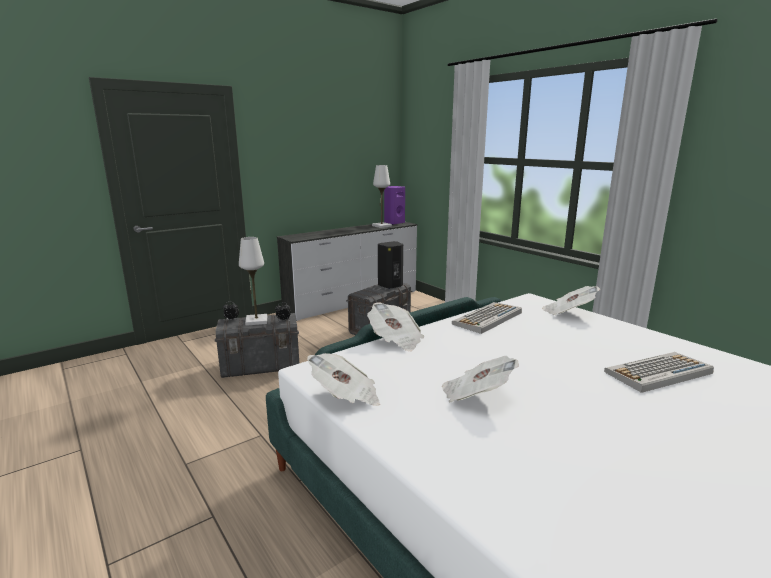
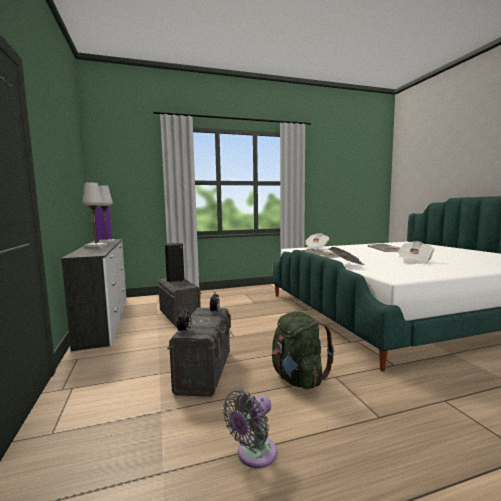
camera: 70 degrees left, 10 degrees down
(148, 407) = (254, 454): none -> grey fan
(254, 413) = (298, 378): none -> green backpack
(256, 321) = (202, 320): white table lamp -> white table lamp (96, 246)
(346, 396) = (426, 274): newspaper -> none

